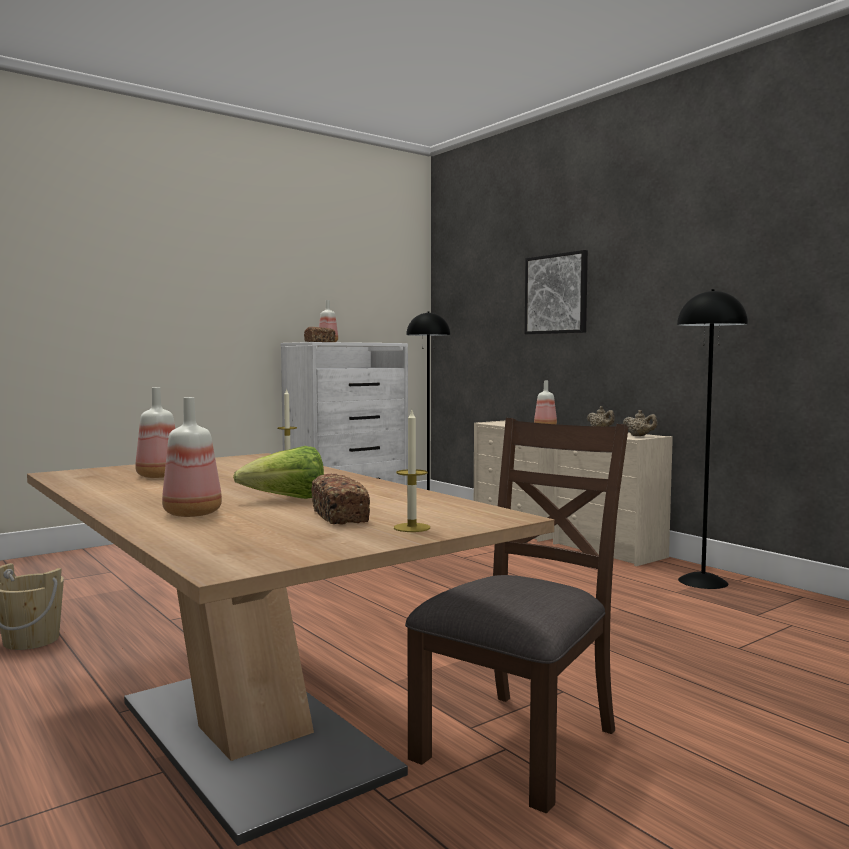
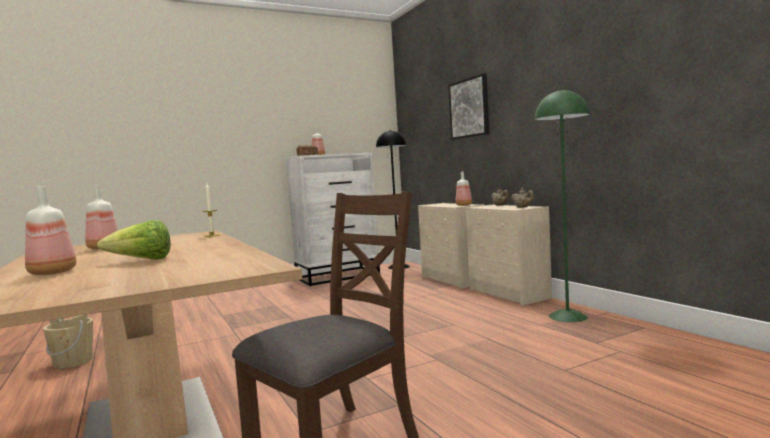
camera: 10 degrees right, 0 degrees up
(340, 517) = (145, 272): bread -> none
(412, 527) = (174, 278): candle -> none
(703, 581) = (568, 316): black floor lamp -> green floor lamp

